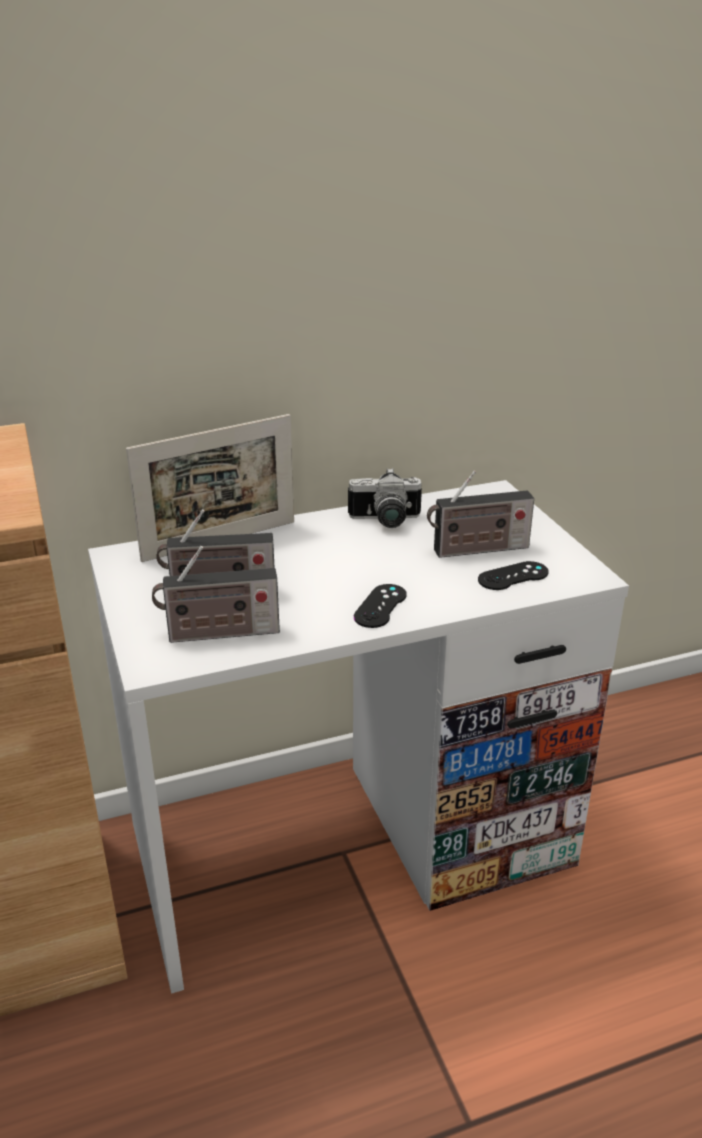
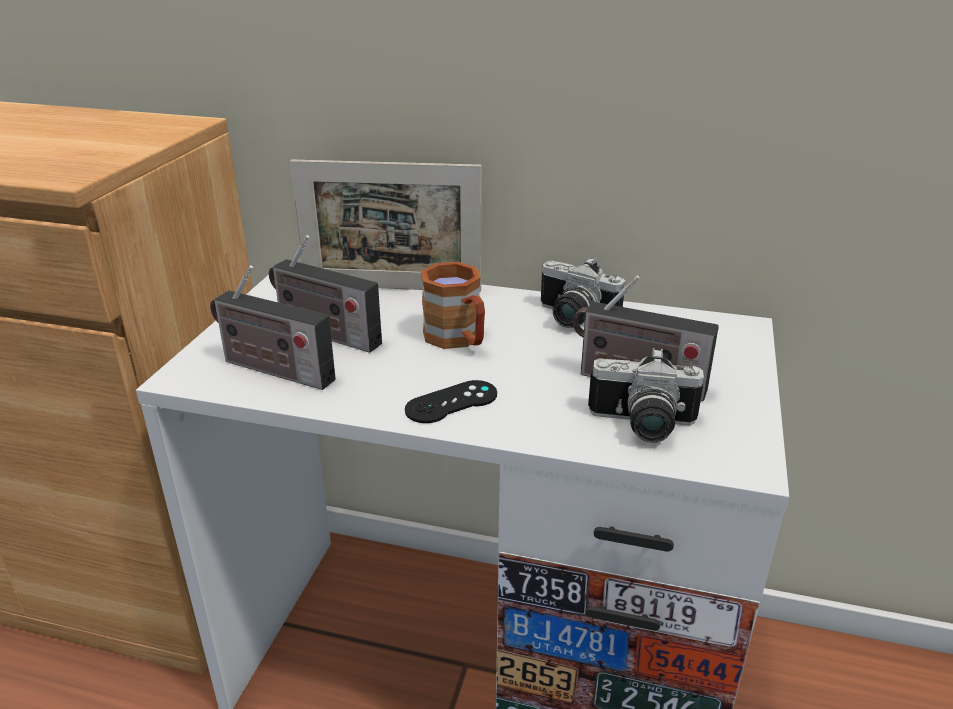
camera: 35 degrees right, 0 degrees up
(326, 563) = (458, 340): none -> brown mug
(513, 576) = (642, 426): black game controller -> camera

